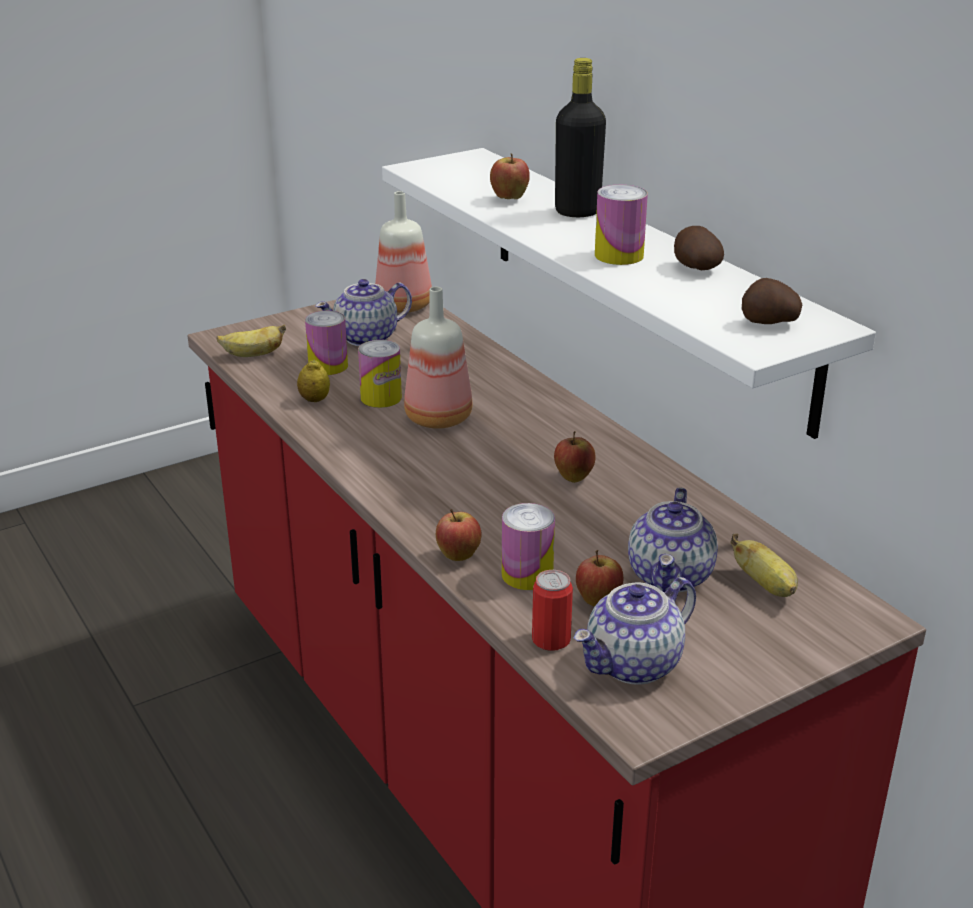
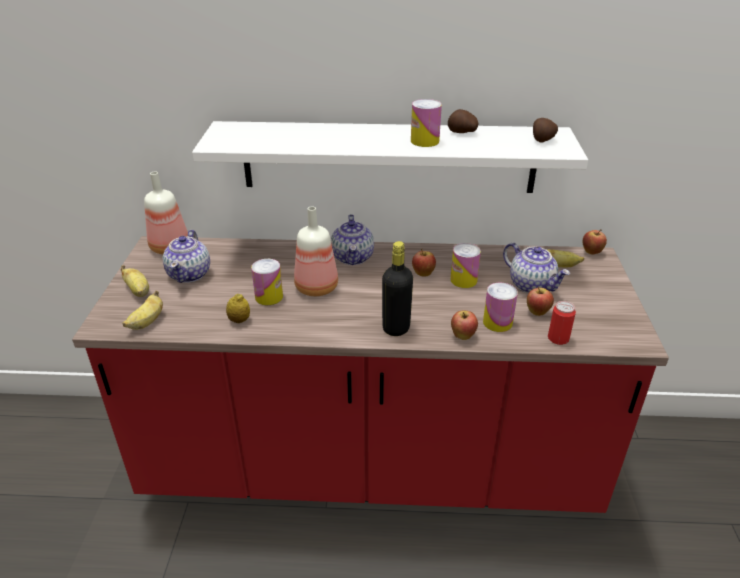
camera: 55 degrees left, 5 degrees up
(300, 327) = (138, 291): none -> banana
(328, 366) = (204, 300): can -> can (463, 280)
(509, 199) = (308, 139): apple -> apple (591, 252)
(577, 212) = (352, 131): black bottle -> black bottle (396, 328)
(634, 665) = (594, 324): teapot -> teapot (353, 258)

